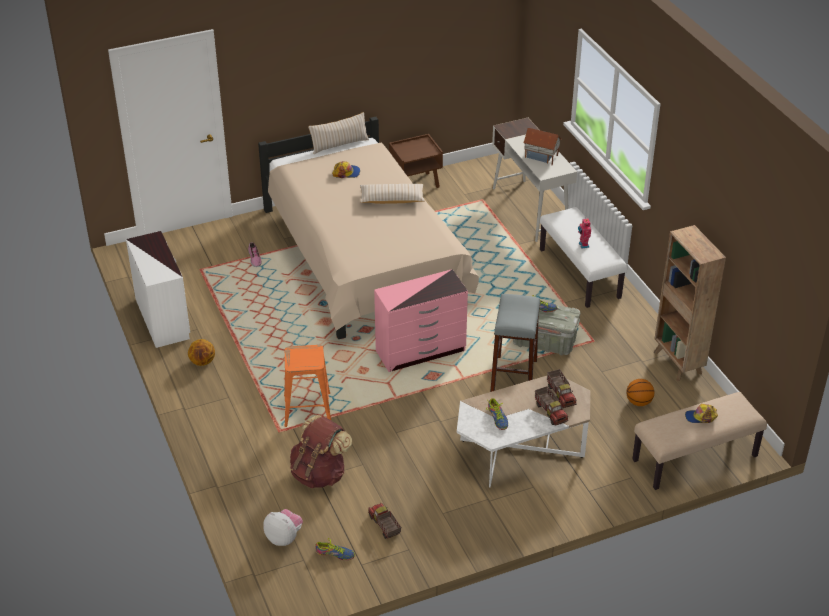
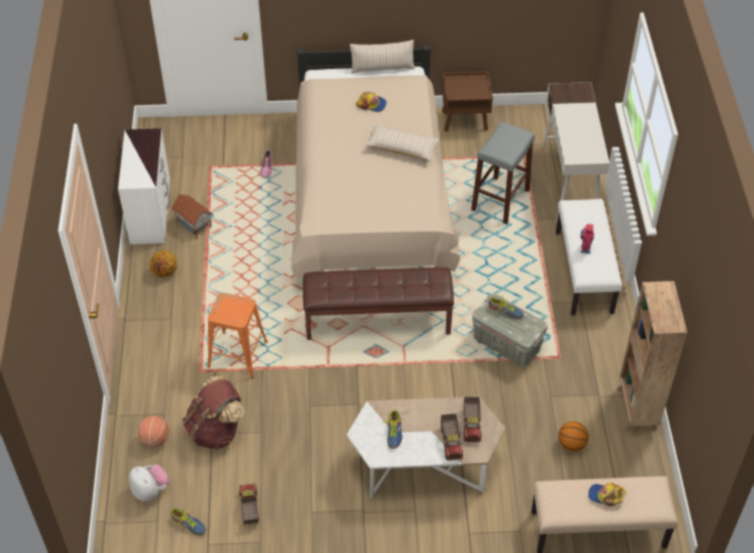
camera: 20 degrees right, 10 degrees up
(266, 496) = (155, 439): none -> basketball
(421, 351) = (378, 320): pink dresser -> brown bench
(513, 376) = (457, 375): grey stool -> grey stool (500, 200)
(541, 157) = (580, 135): toy house -> toy house (193, 225)

